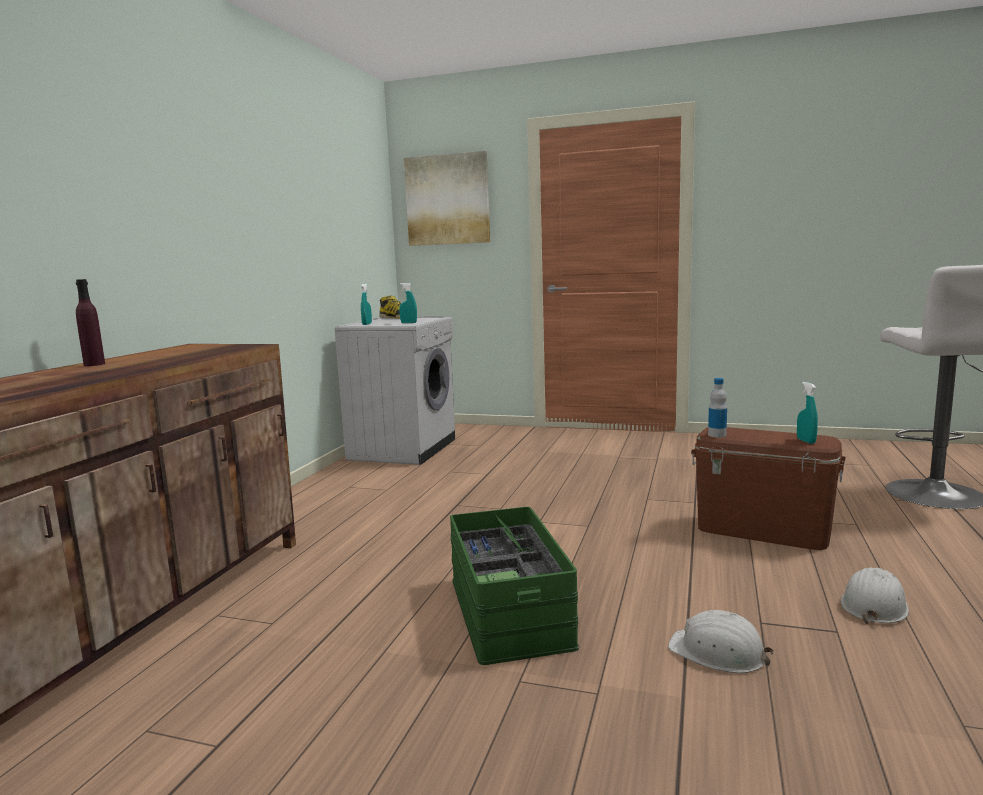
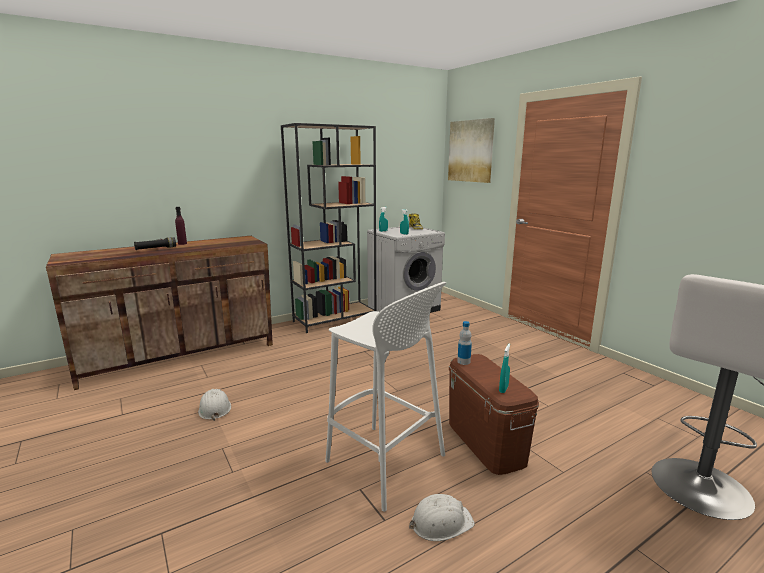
camera: 40 degrees right, 5 degrees up
(66, 375) = (156, 248): none -> black flashlight
(328, 486) = (335, 319): none -> bookcase
(507, 611) = (278, 415): green storage box -> none
(718, 653) = (308, 489): white hard hat -> white hard hat (214, 408)
(728, 590) = (384, 463): none -> white stool

